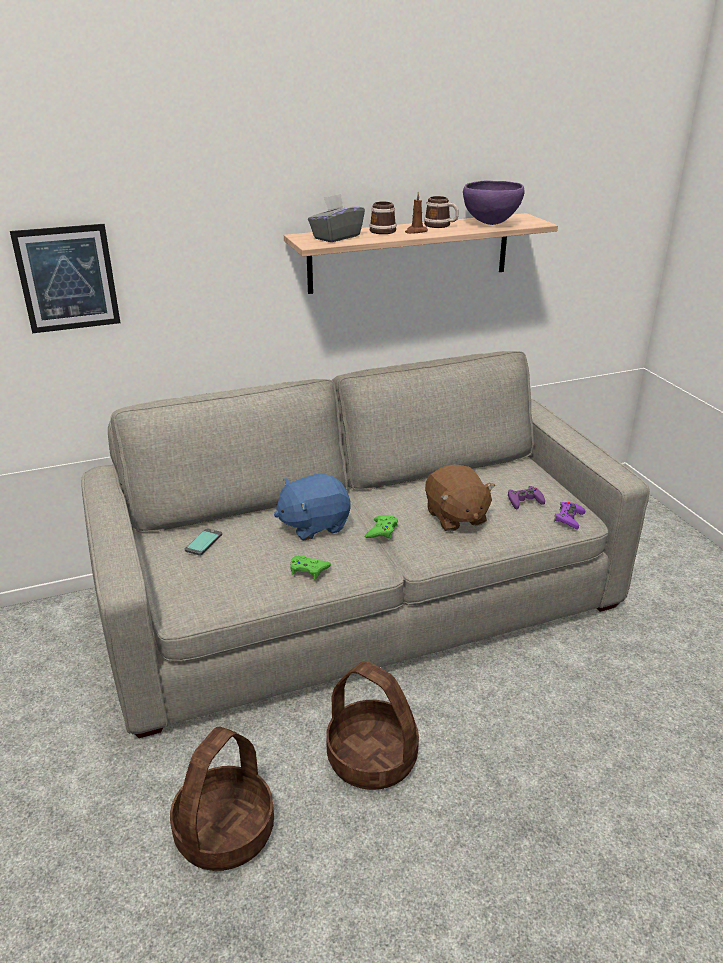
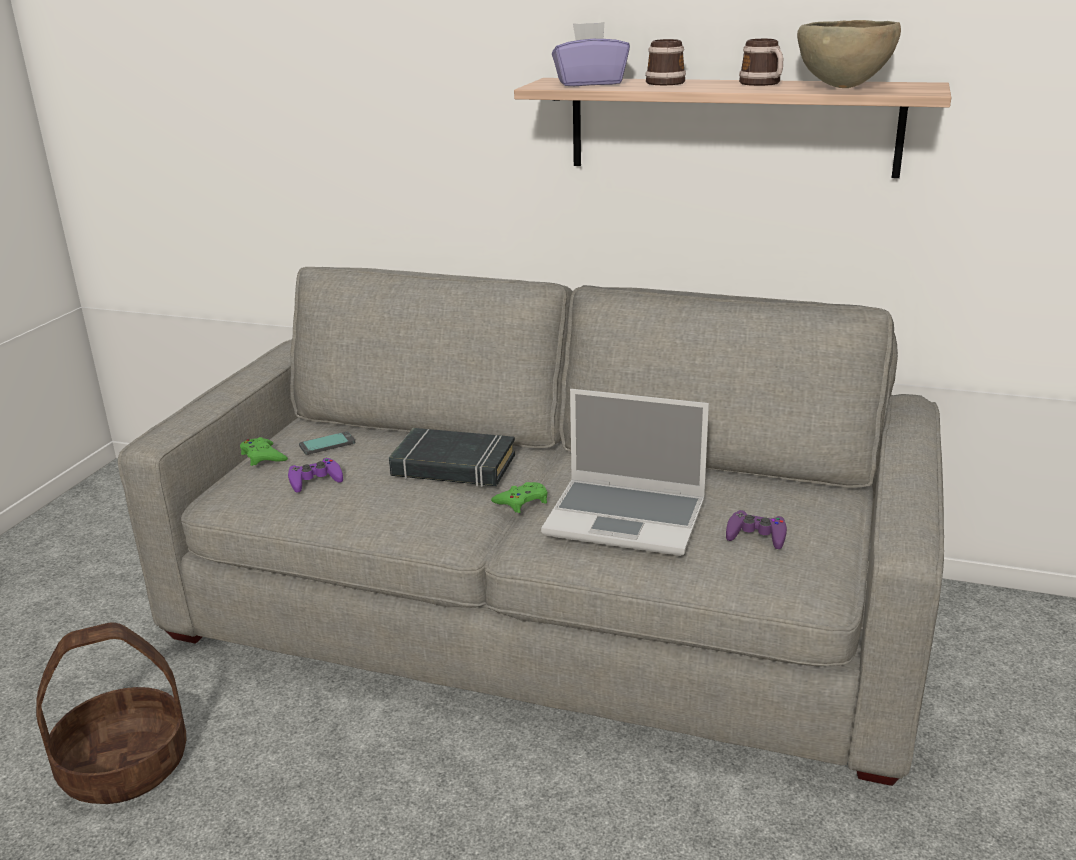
camera: 40 degrees right, 5 degrees down
(67, 278) = (295, 104): picture -> none
(308, 569) = (377, 507): green game controller -> green game controller (263, 456)
(313, 525) = (453, 466): blue plush toy -> black book
(336, 237) = (589, 83): grey tissue box -> purple tissue box
(373, 758) = (337, 783): basket -> none
(415, 231) = (706, 86): brown candle -> none
(455, 517) = (628, 518): brown plush toy -> laptop
(491, 224) = (844, 87): purple bowl -> brown bowl
(569, 518) = (796, 582): purple game controller -> purple game controller (315, 480)

